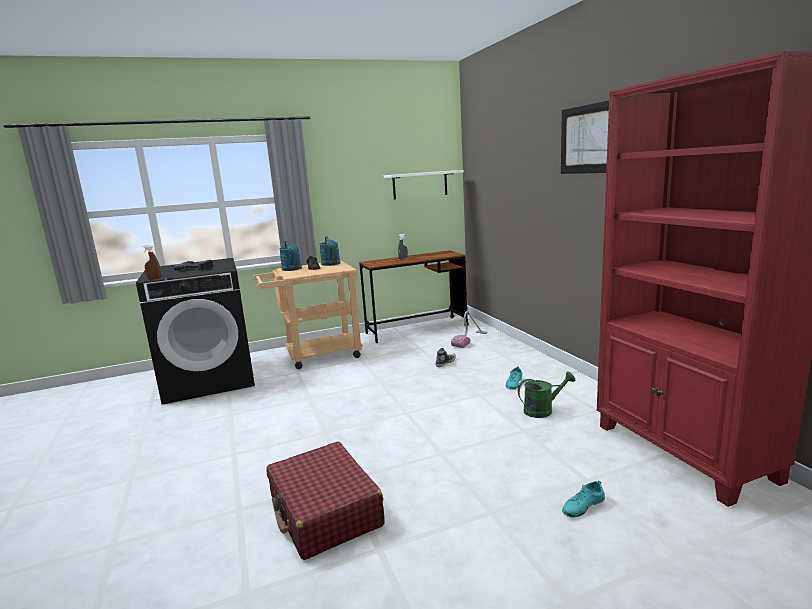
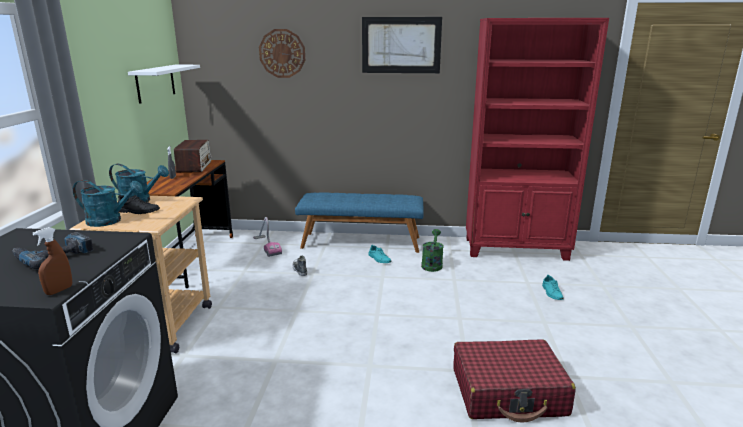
camera: 65 degrees left, 5 degrees up
(435, 255) = (194, 166): none -> radio
(510, 156) = (282, 53): none -> wall clock
(537, 366) = (361, 242): none -> blue bench

